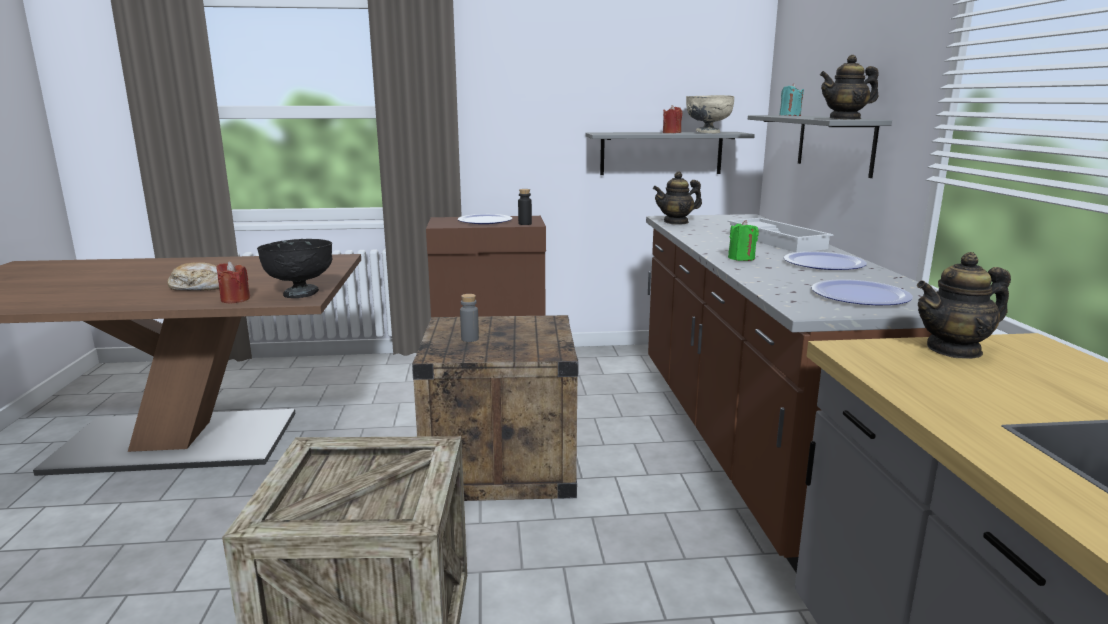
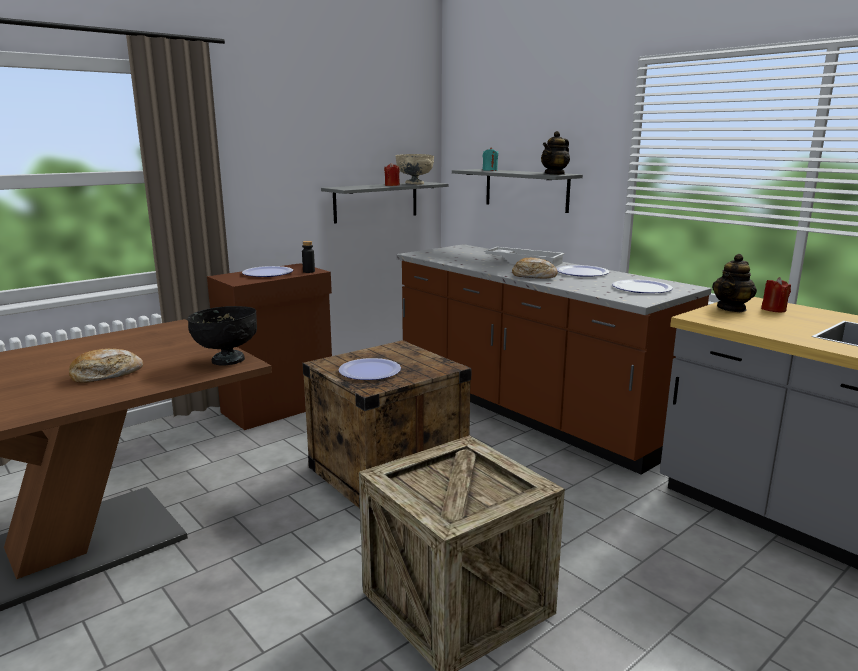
camera: 35 degrees left, 0 degrees up
(235, 299) = (177, 377): red candle -> red candle (773, 309)
(470, 339) = (369, 371): grey bottle -> plate
(676, 222) = (430, 256): teapot -> none
(741, 258) = (534, 276): green candle -> bread

